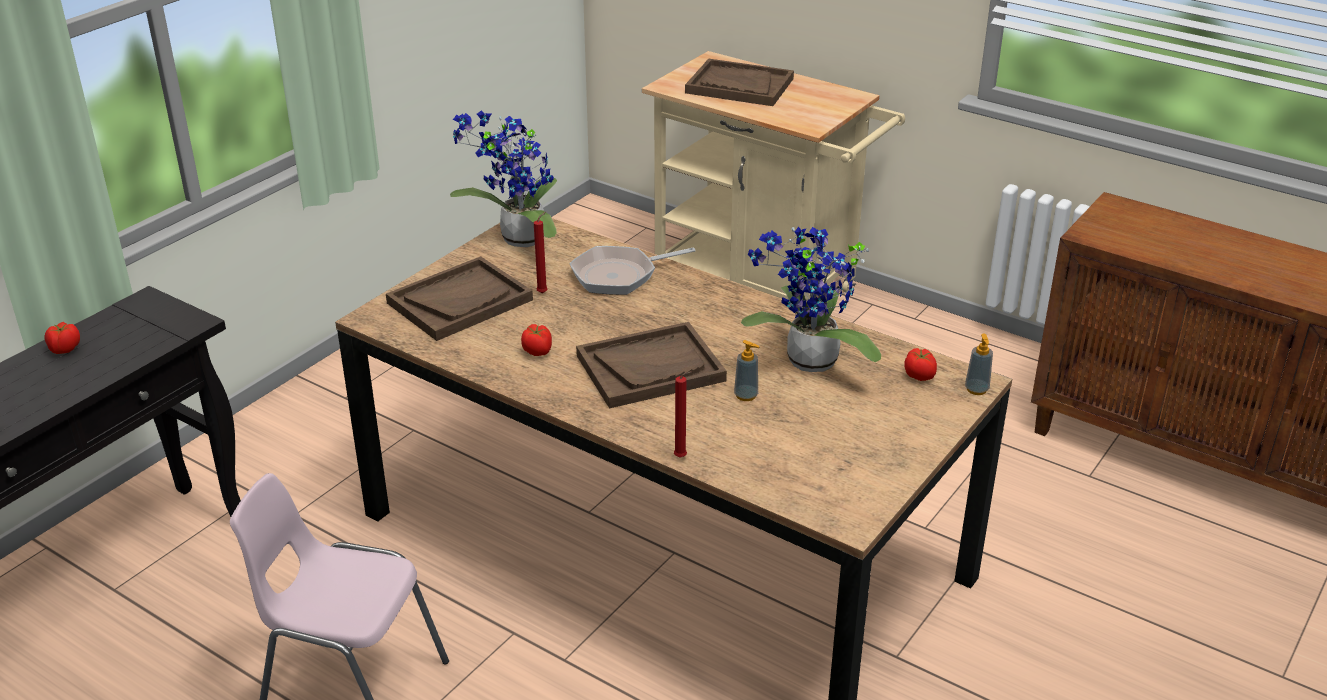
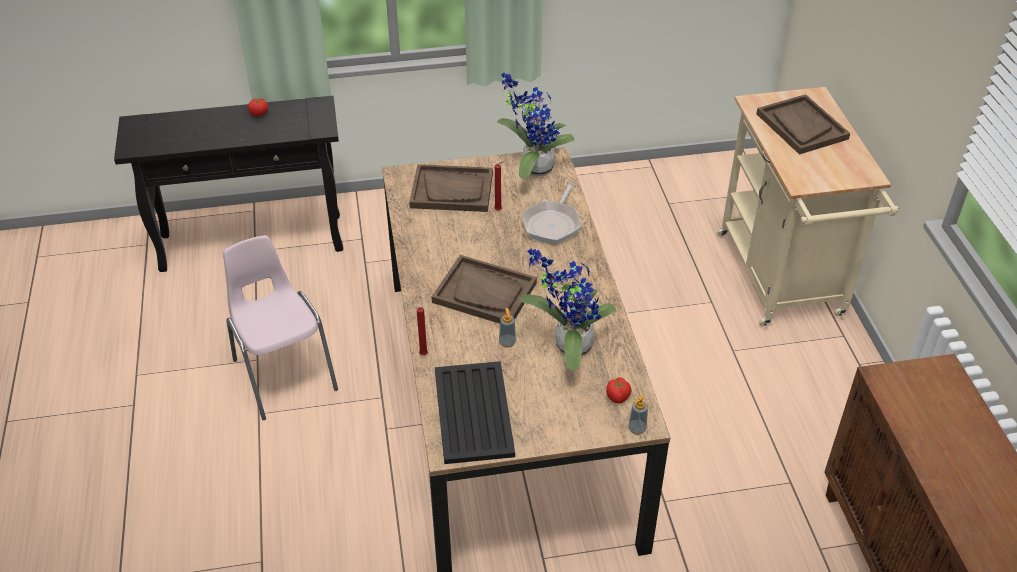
camera: 45 degrees right, 10 degrees up
(537, 351) = (446, 245): tomato -> none
(619, 275) = (553, 223): frying pan -> frying pan turned 90 degrees counterclockwise
(818, 474) = (473, 414): none -> black tray

